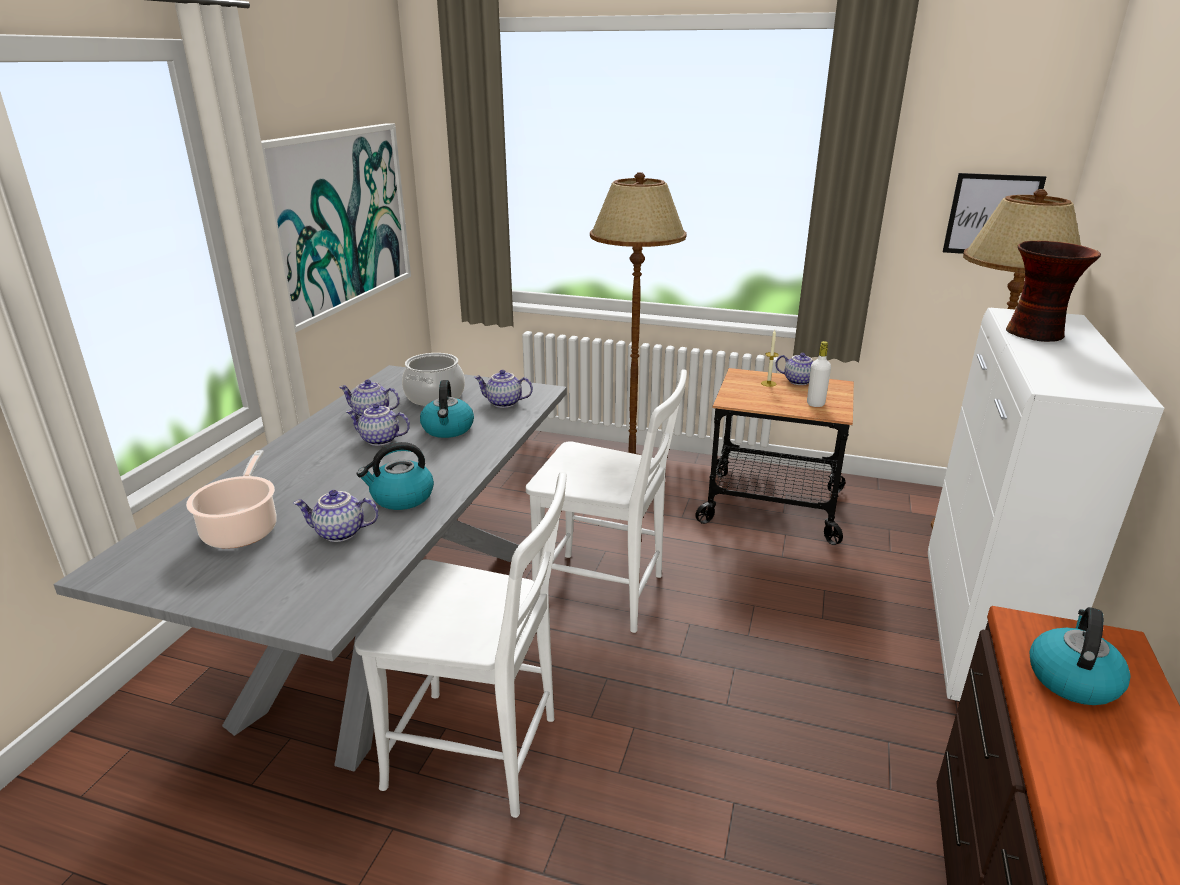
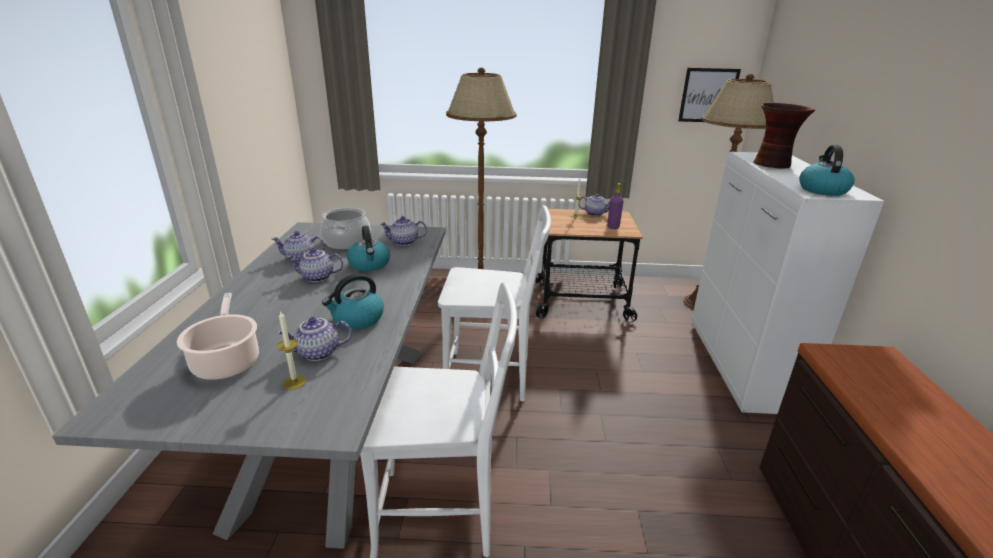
camera: 15 degrees left, 0 degrees up
(300, 563) = (294, 382): none -> candle
(338, 220) = (242, 108): picture -> none
(815, 404) = (613, 227): white bottle -> purple bottle
(1072, 678) = (875, 382): kettle -> kettle (822, 190)

